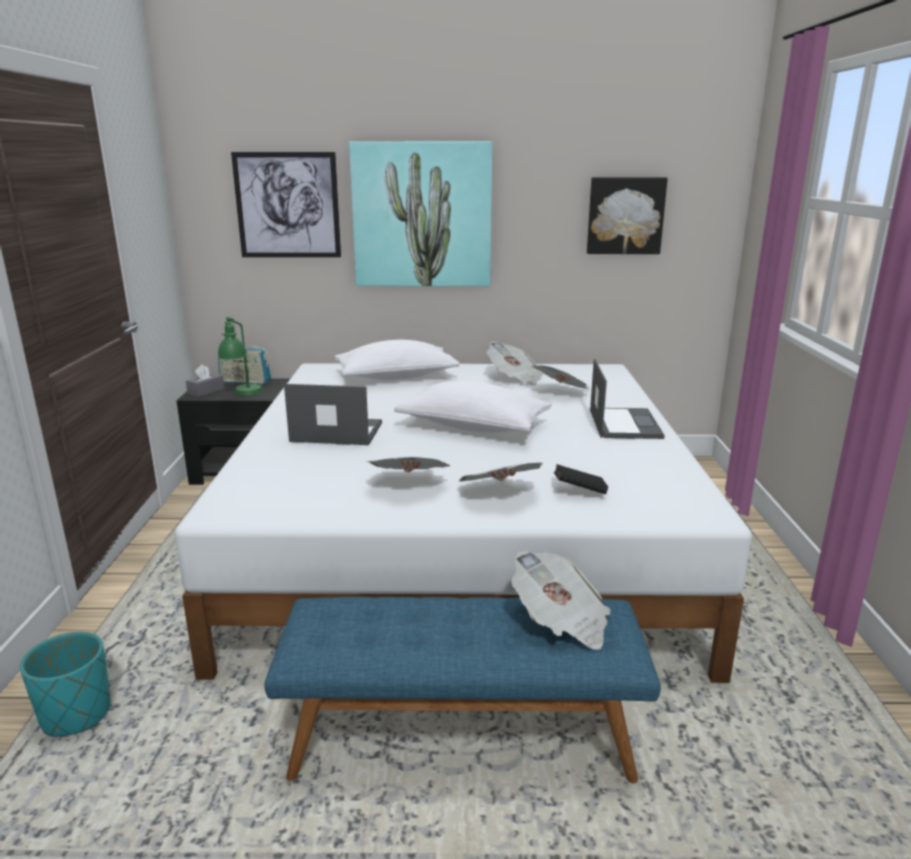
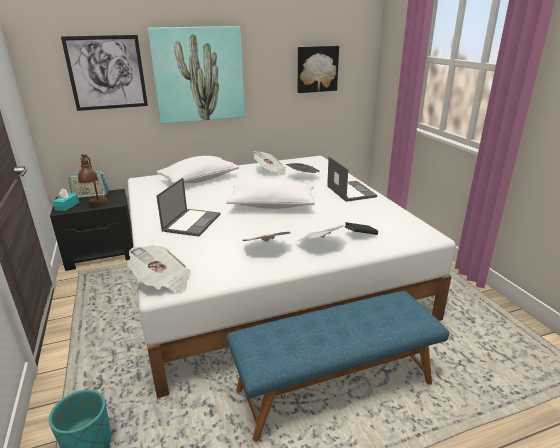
camera: 20 degrees left, 5 degrees up
(206, 391) = (67, 206): grey tissue box -> turquoise tissue box
(243, 395) = (97, 205): green table lamp -> brown table lamp
(335, 432) = (192, 222): laptop -> laptop turned 120 degrees clockwise
(561, 621) = (386, 310): newspaper -> newspaper (163, 282)

